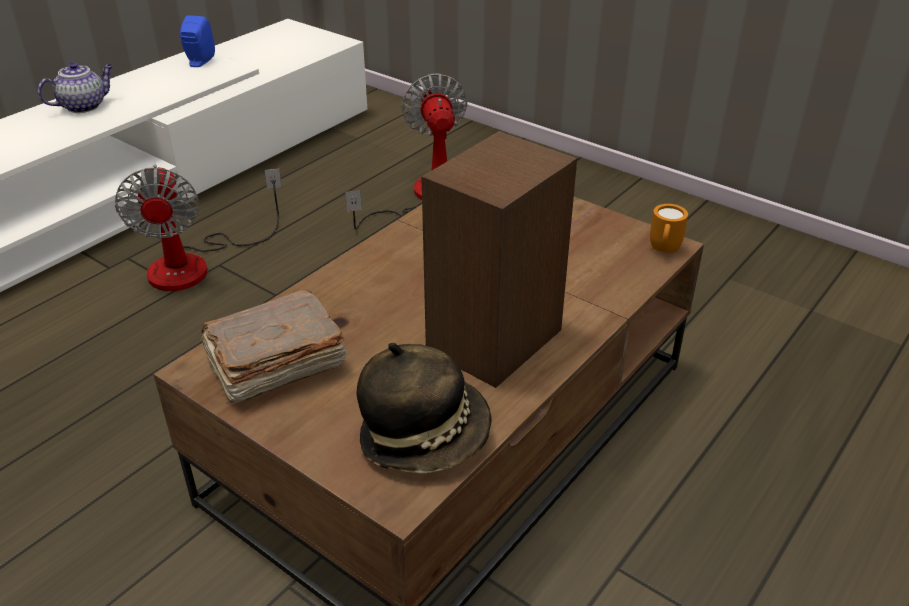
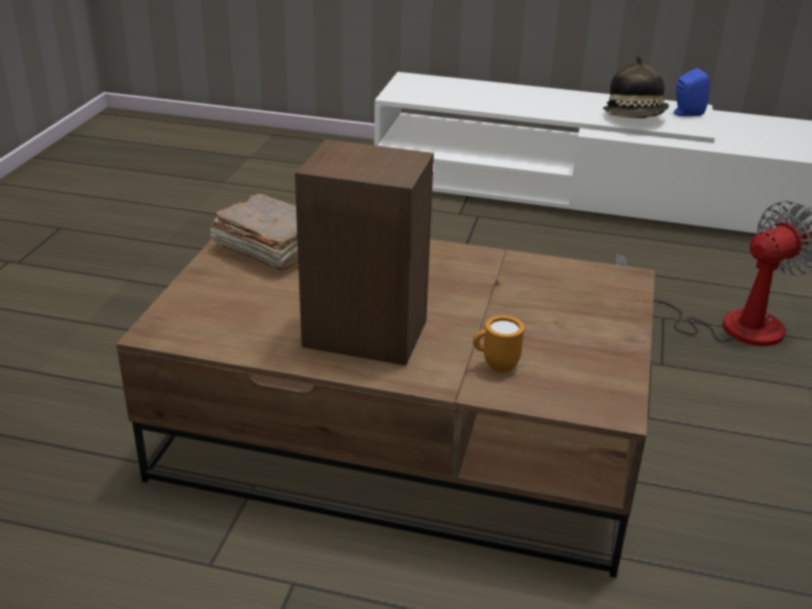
camera: 65 degrees right, 5 degrees down
(84, 106) = (556, 99): teapot -> none
(197, 263) = (500, 245): fan -> none
(425, 436) = (225, 327): hat -> hat (635, 117)
(663, 251) = (600, 407): orange mug -> orange mug (495, 366)

